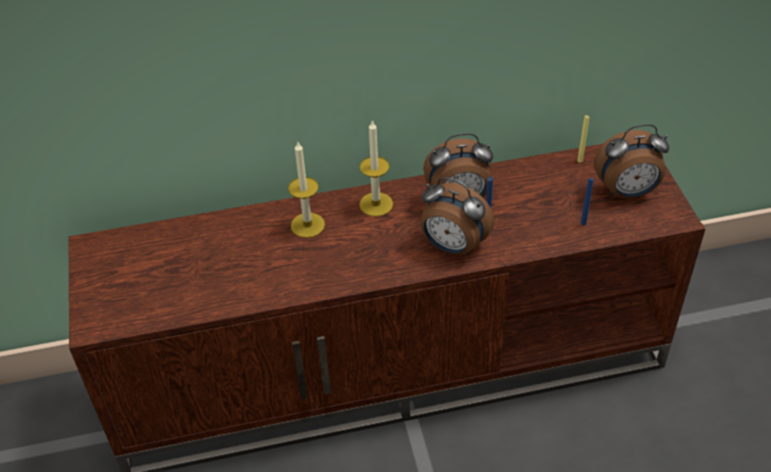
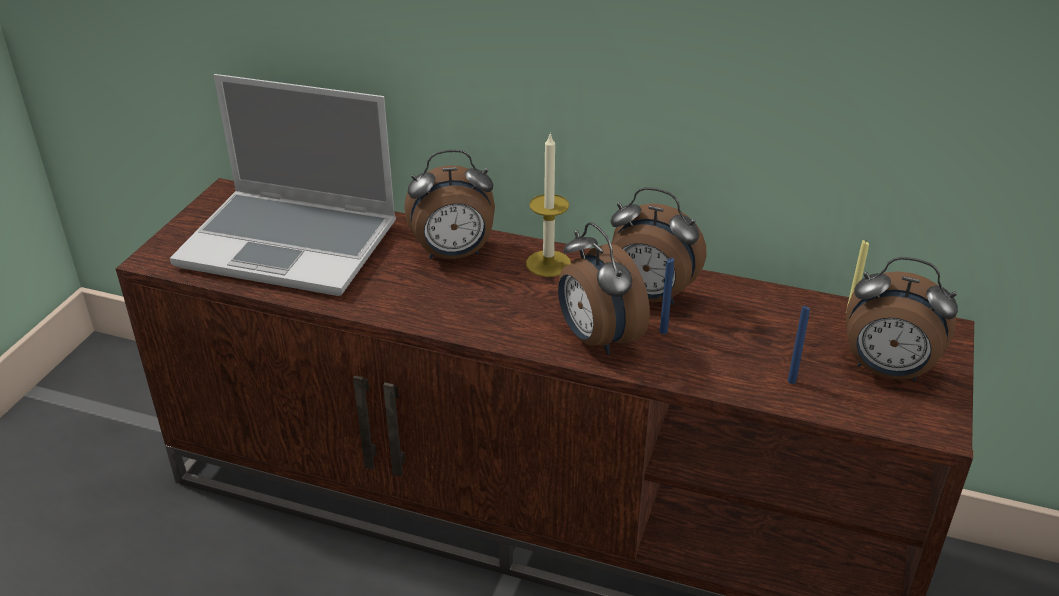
camera: 30 degrees right, 10 degrees down
(185, 267) = (292, 244): none -> laptop
(307, 225) = (453, 254): candle -> alarm clock

